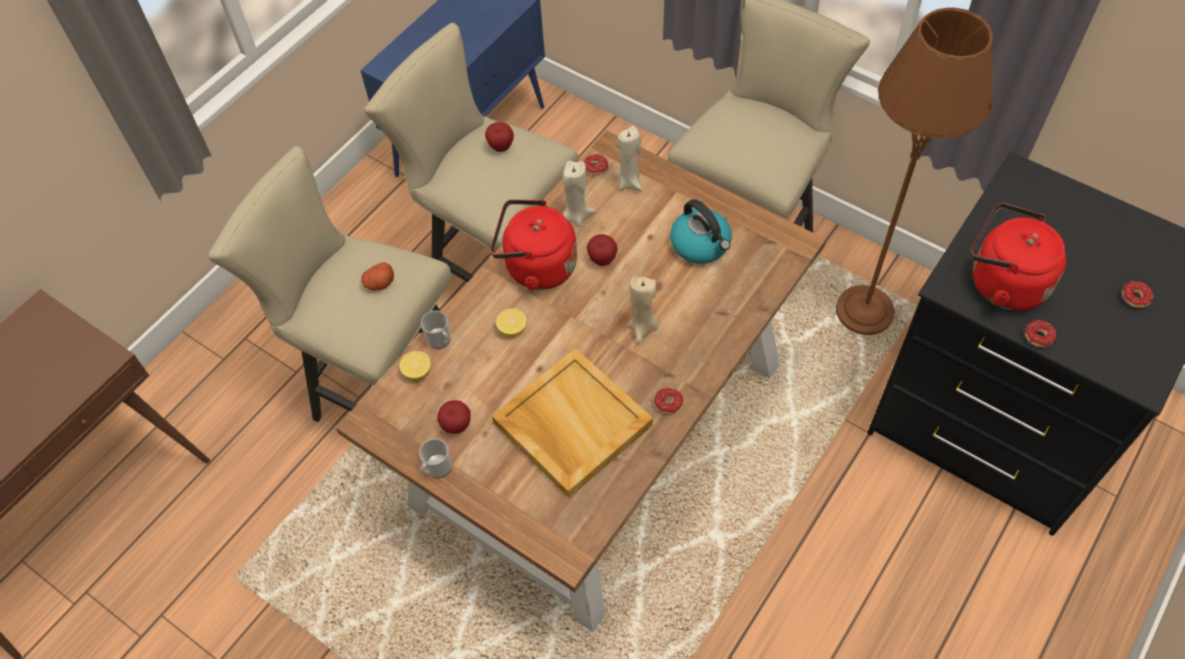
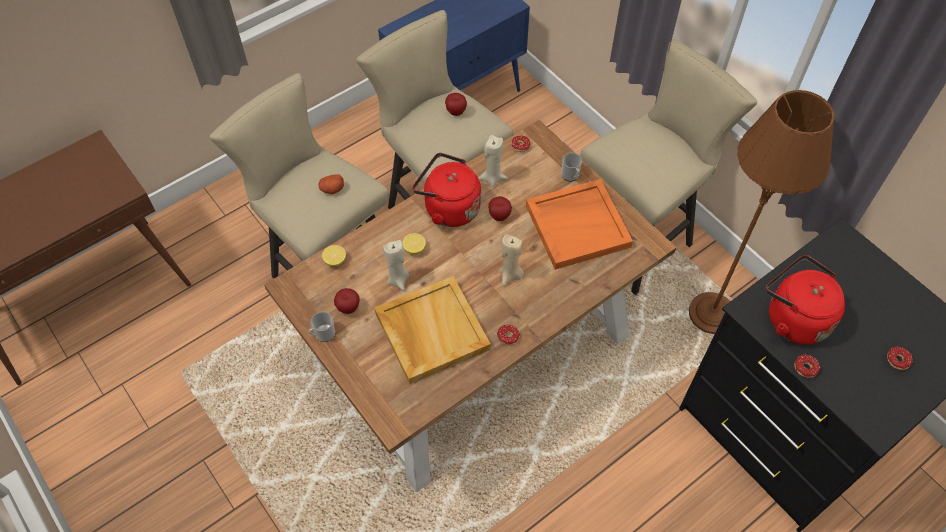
camera: 15 degrees right, 0 degrees up
(440, 340) = (360, 243): mug -> mug (571, 176)
(629, 182) = (541, 163): beige candle -> beige candle (398, 280)
(701, 245) = (578, 225): kettle -> orange tray

